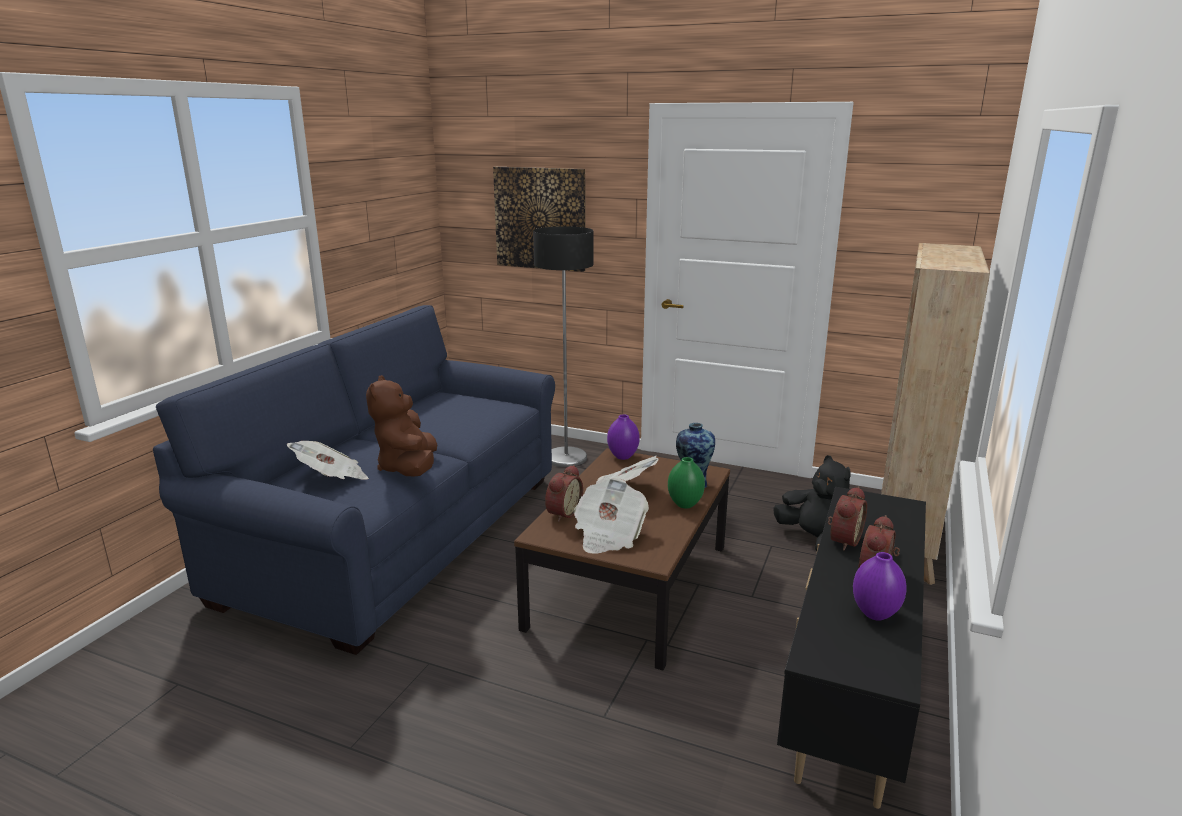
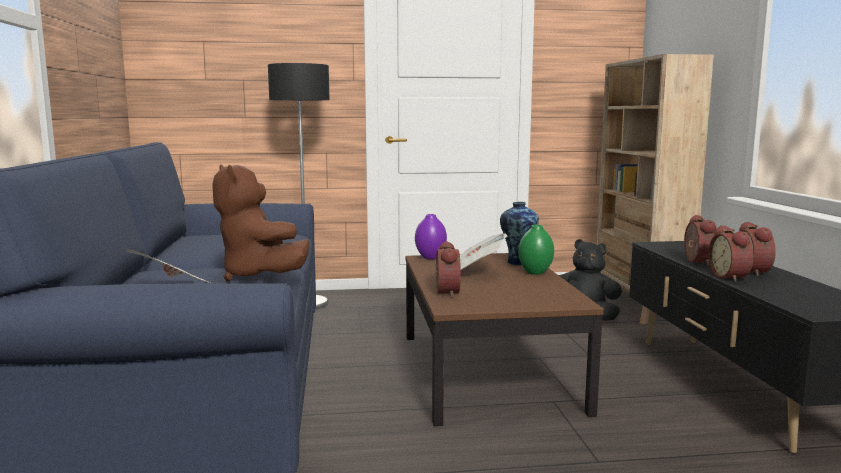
camera: 30 degrees left, 10 degrees down
(540, 218) = (251, 65): picture -> none
(608, 535) = (511, 297): newspaper -> none
(831, 576) = (731, 277): none -> alarm clock
(875, 614) = (796, 287): purple vase -> none

